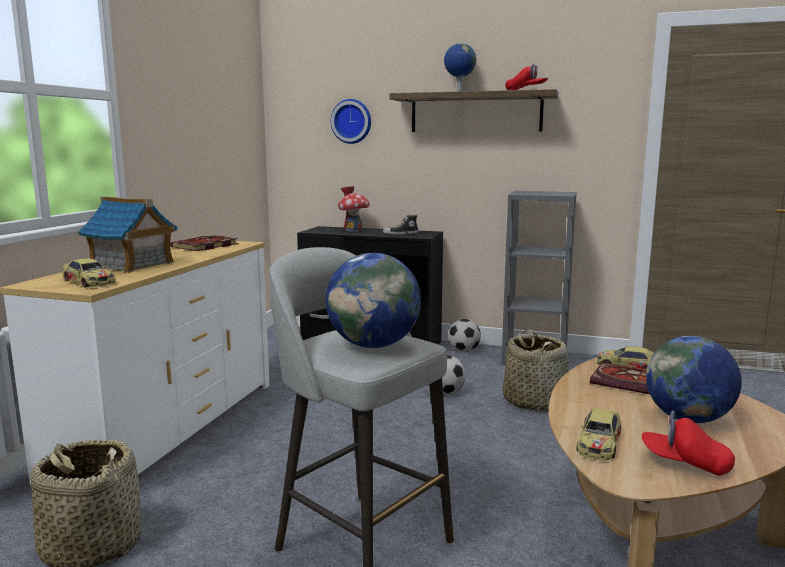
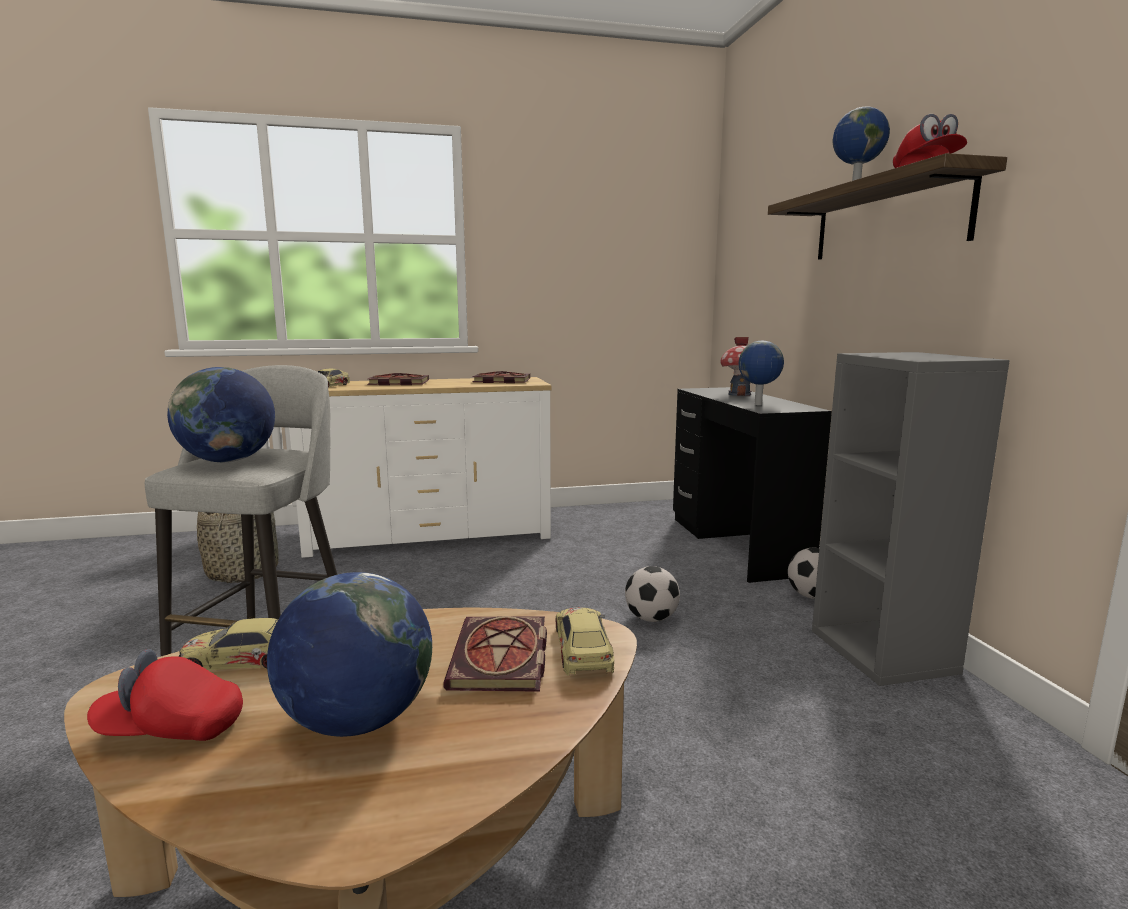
camera: 60 degrees right, 0 degrees up
(132, 265) = (397, 383): toy house -> book
(352, 121) = (771, 251): wall clock -> none
(401, 234) = (758, 404): shoe -> globe
(533, 401) = (707, 684): basket -> none
(685, 463) = (172, 729): red cap -> red cap turned 90 degrees counterclockwise

